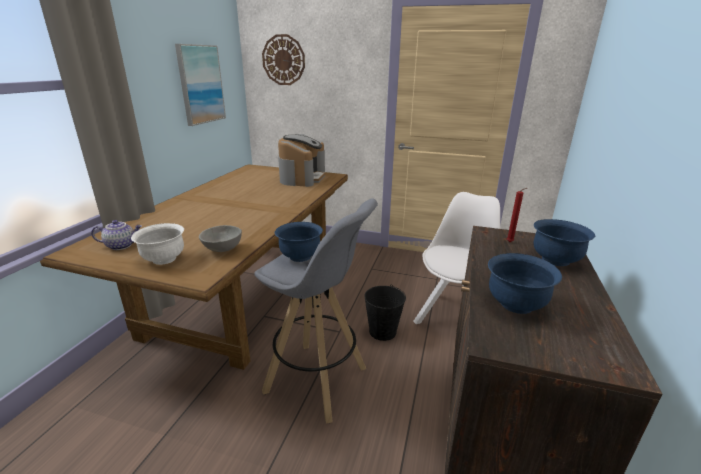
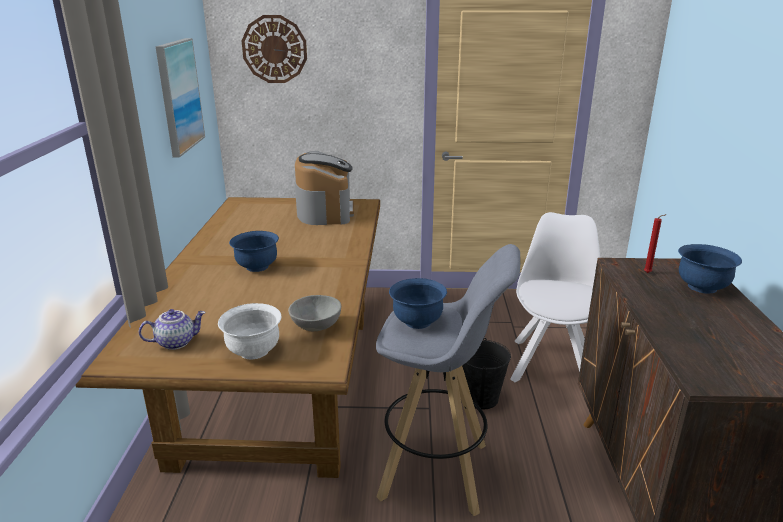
camera: 15 degrees left, 0 degrees up
(515, 304) = (697, 340): blue bowl -> blue bowl (257, 267)

